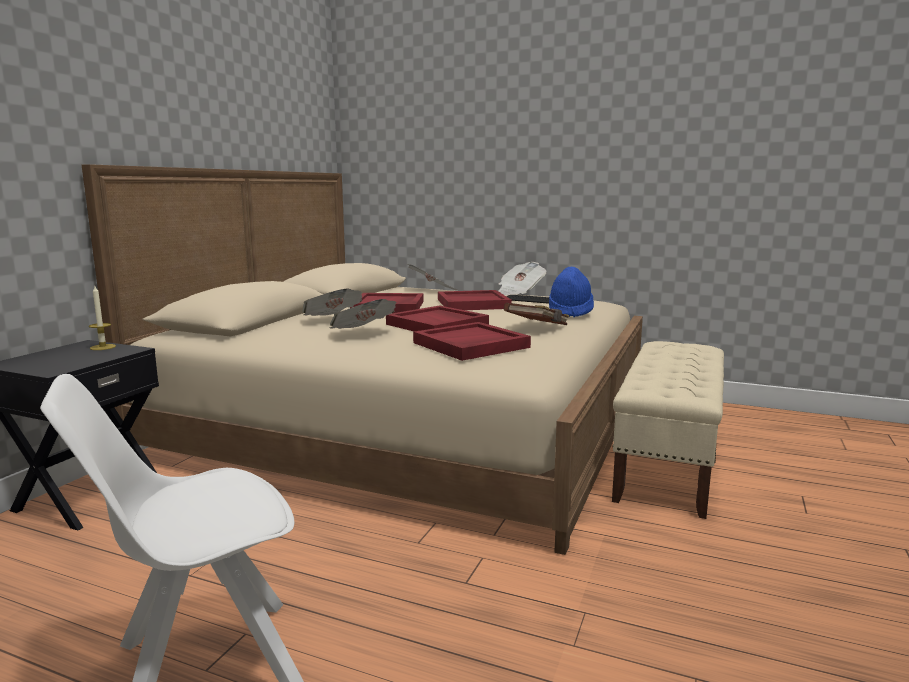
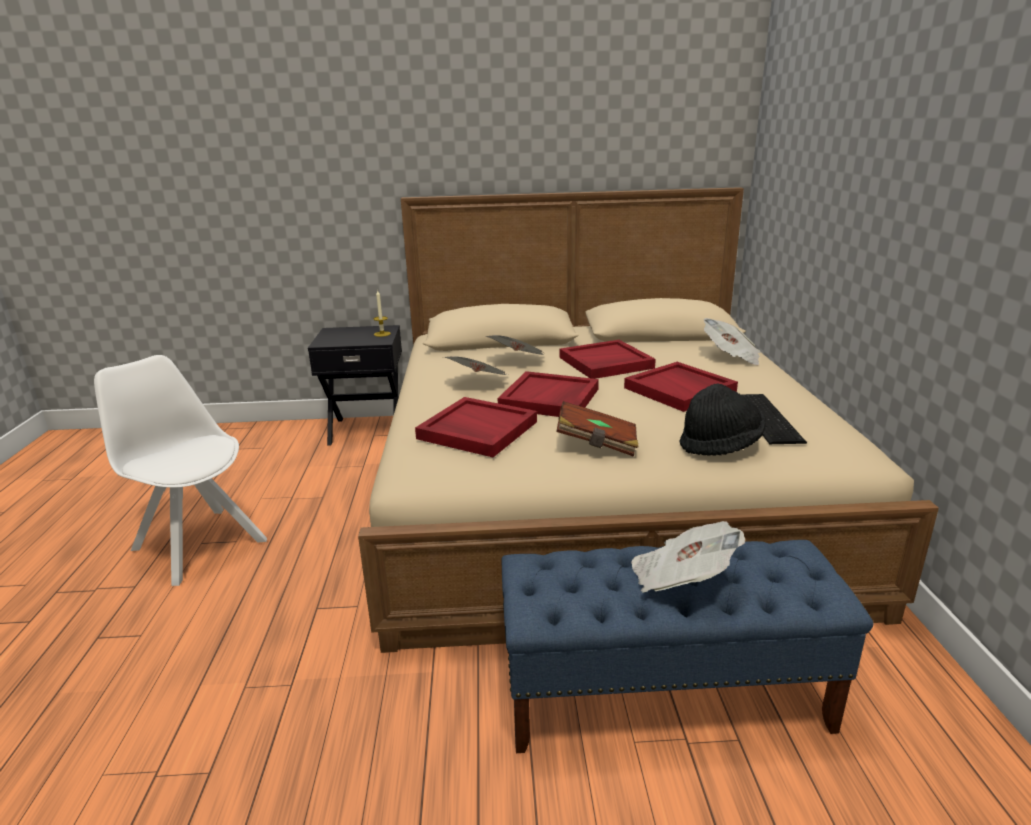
camera: 65 degrees right, 10 degrees up
(519, 292) = (804, 395): newspaper -> newspaper (681, 579)
(570, 312) = (720, 445): blue hat -> black hat
(667, 462) = (664, 695): beige bench -> blue bench

